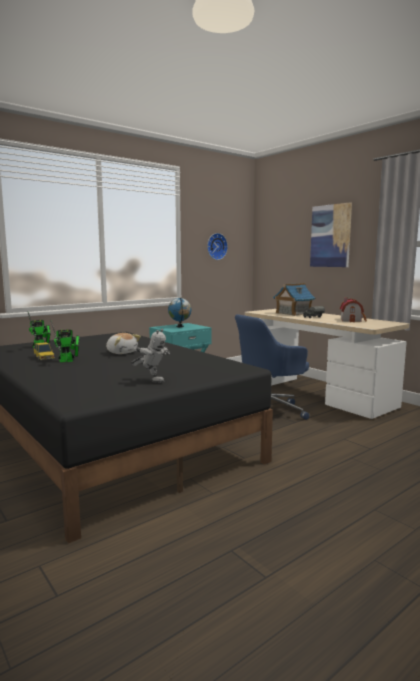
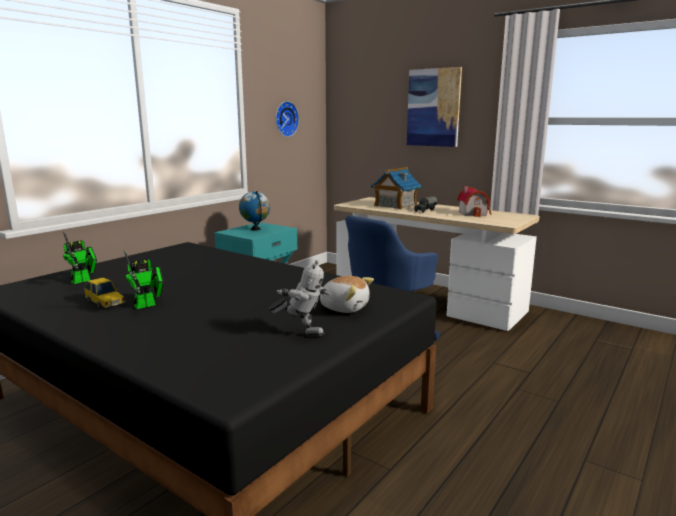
camera: 15 degrees left, 5 degrees up
(122, 352) = (214, 282): plush toy -> plush toy (344, 307)

